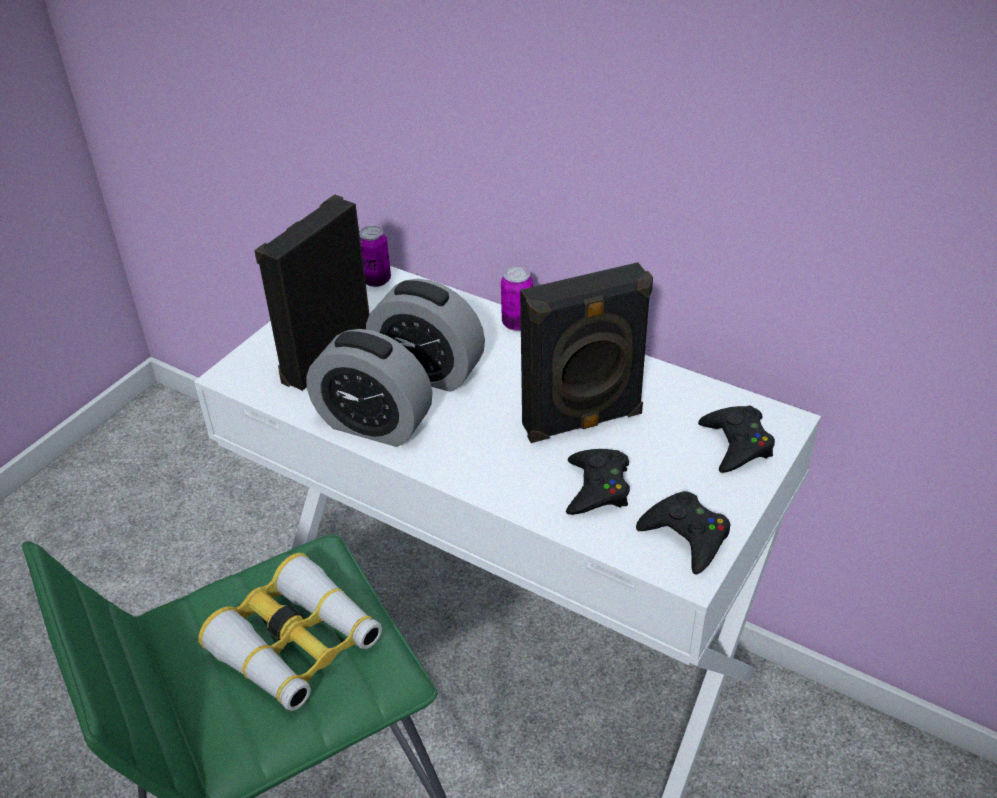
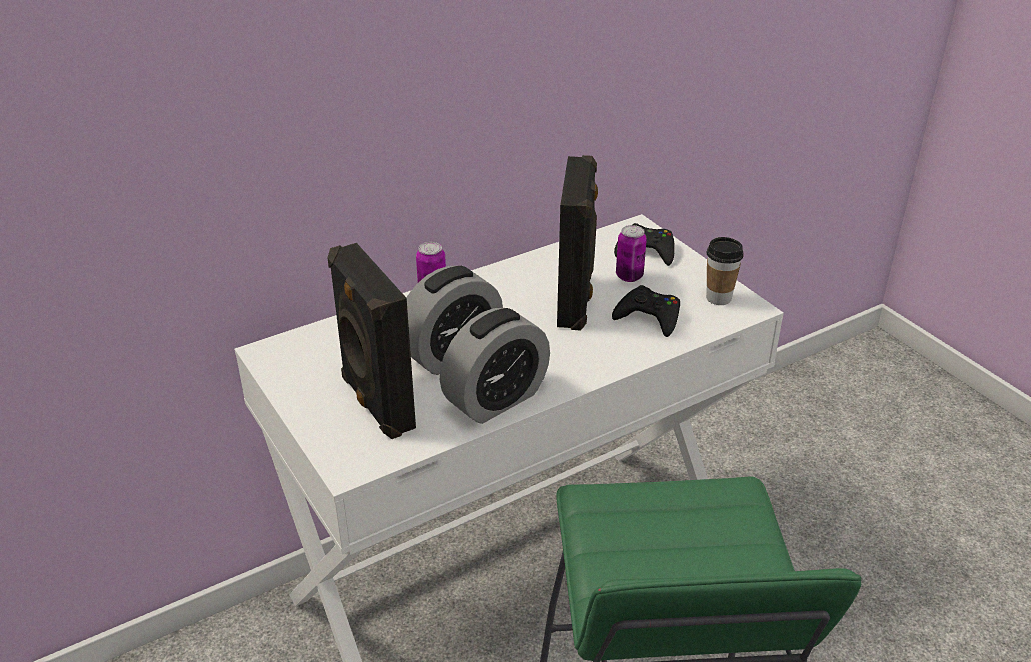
camera: 65 degrees left, 5 degrees down
(297, 645) = (685, 532): binoculars -> none
(376, 280) = (293, 346): can -> can (629, 276)
(686, 536) = (718, 298): black game controller -> cup

